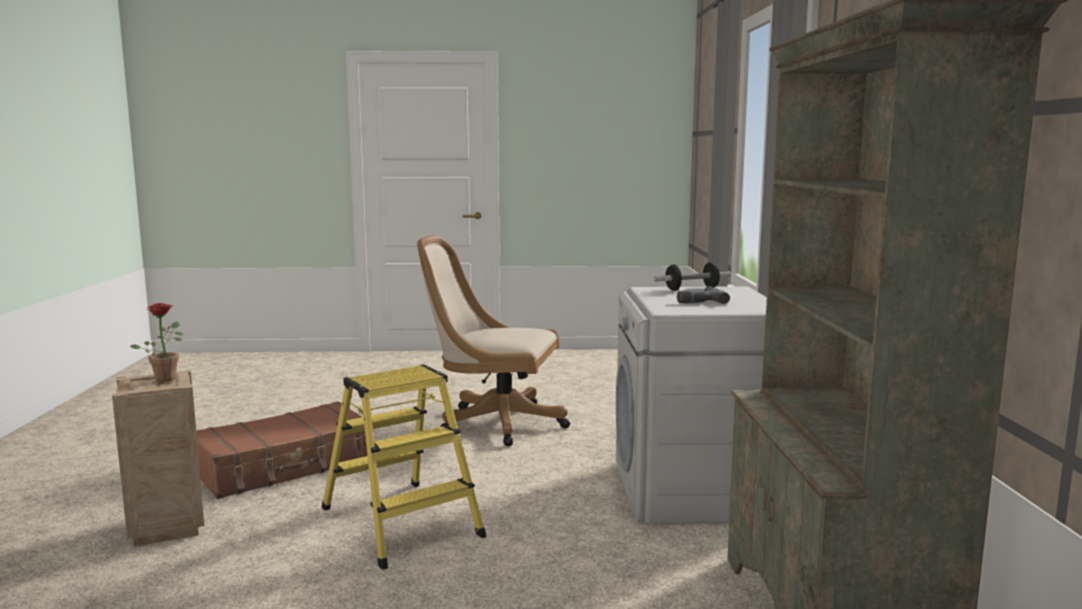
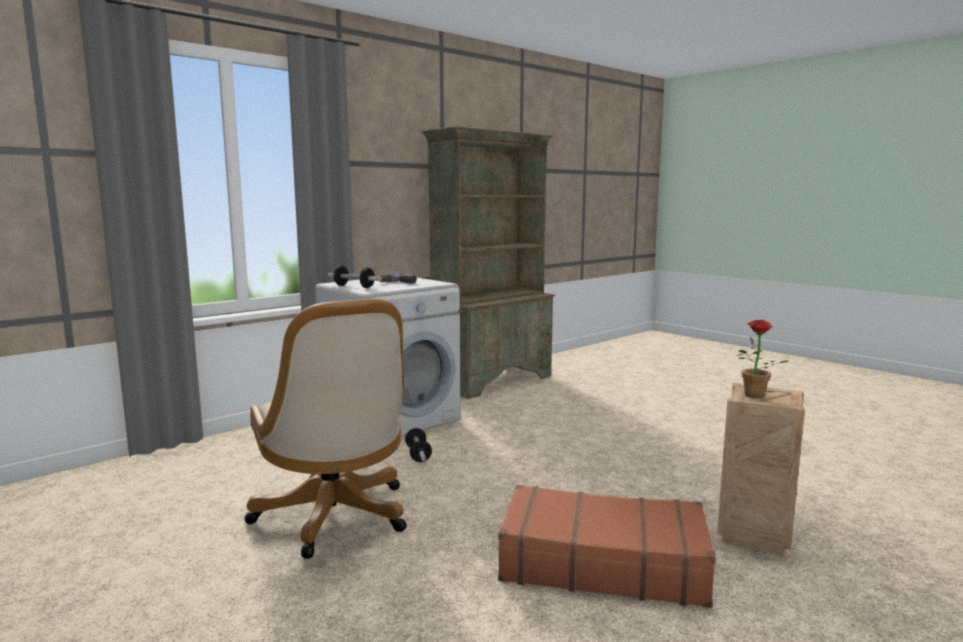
camera: 130 degrees left, 0 degrees up
(400, 521) = (576, 469): yellow step ladder -> none
(563, 471) = (418, 454): none -> dumbbell

